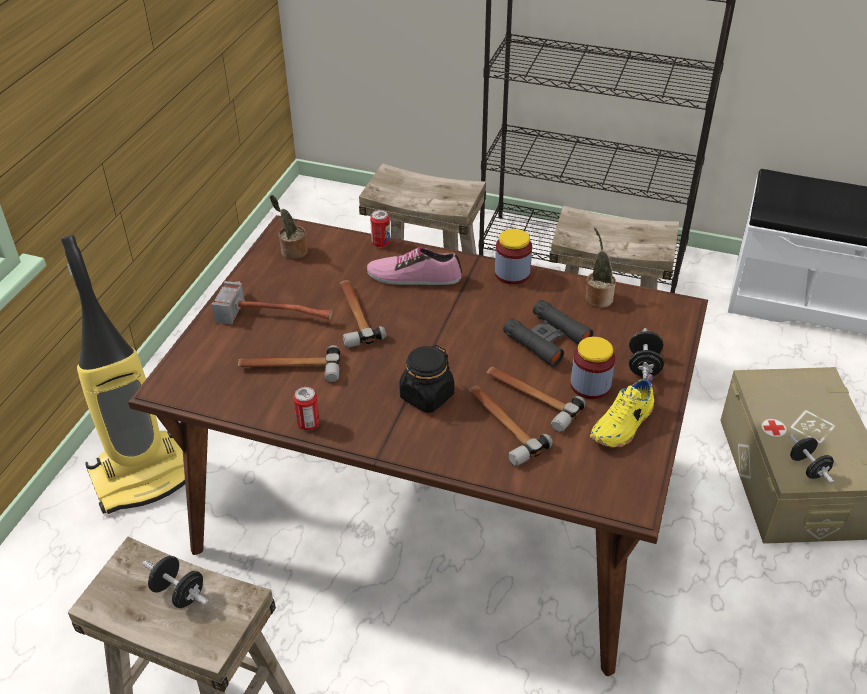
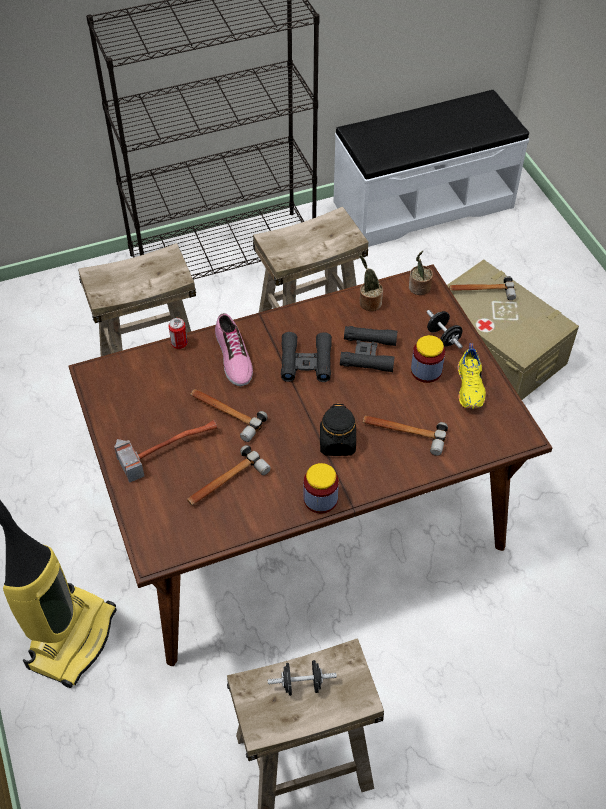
camera: 40 degrees left, 10 degrees up
(292, 252) = (121, 390): potted plant -> potted plant (419, 288)
(308, 424) = (284, 513): can -> none
(414, 276) = (232, 357): shoe -> shoe turned 75 degrees counterclockwise
(476, 314) = (306, 362): none -> black binoculars
(512, 274) = (296, 315): jar -> jar (320, 499)
(530, 398) = (400, 403): hammer -> hammer (481, 291)
(808, 468) = (525, 341): black dumbbell -> none

